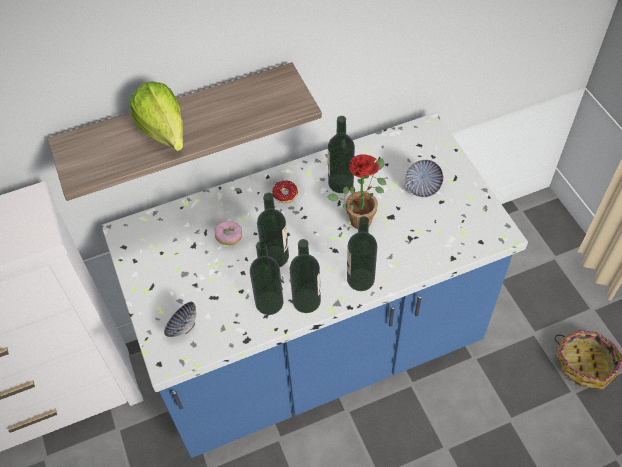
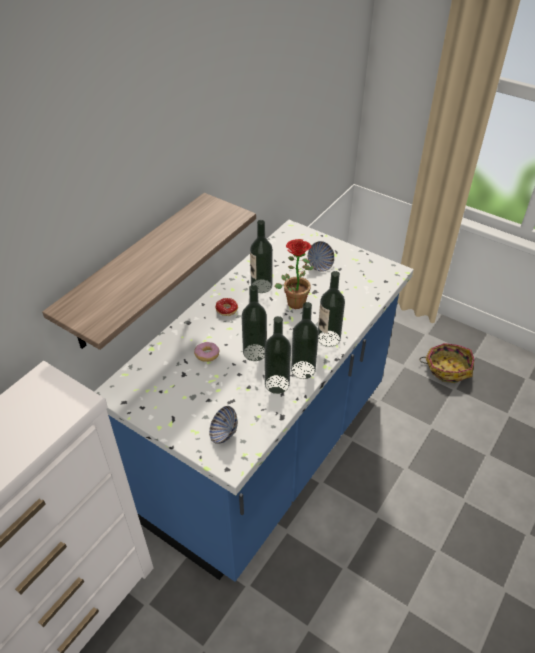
camera: 35 degrees left, 10 degrees down
(165, 137) = (150, 271): lettuce -> none

